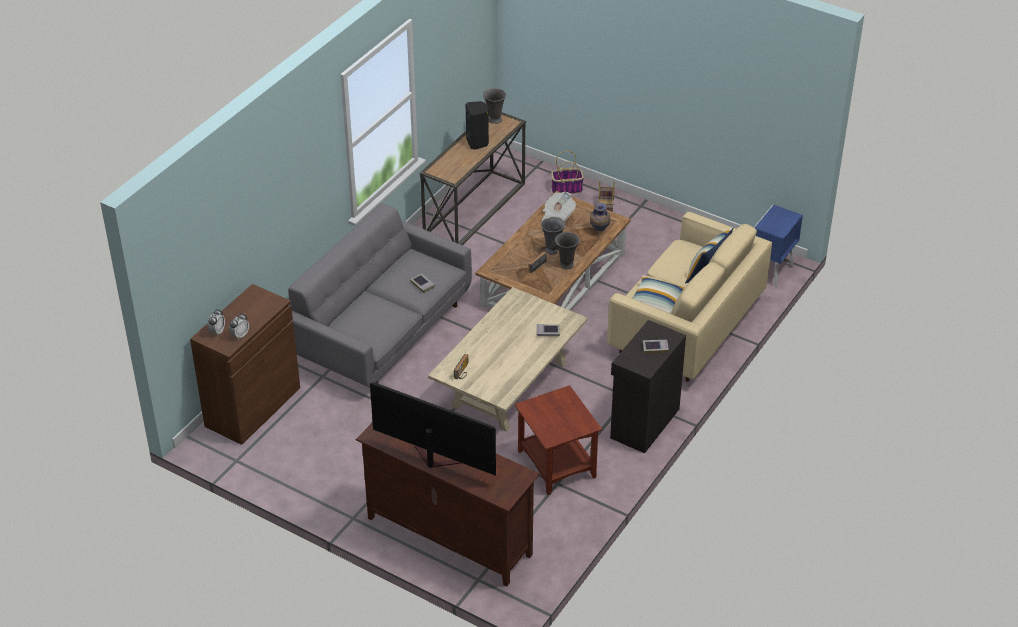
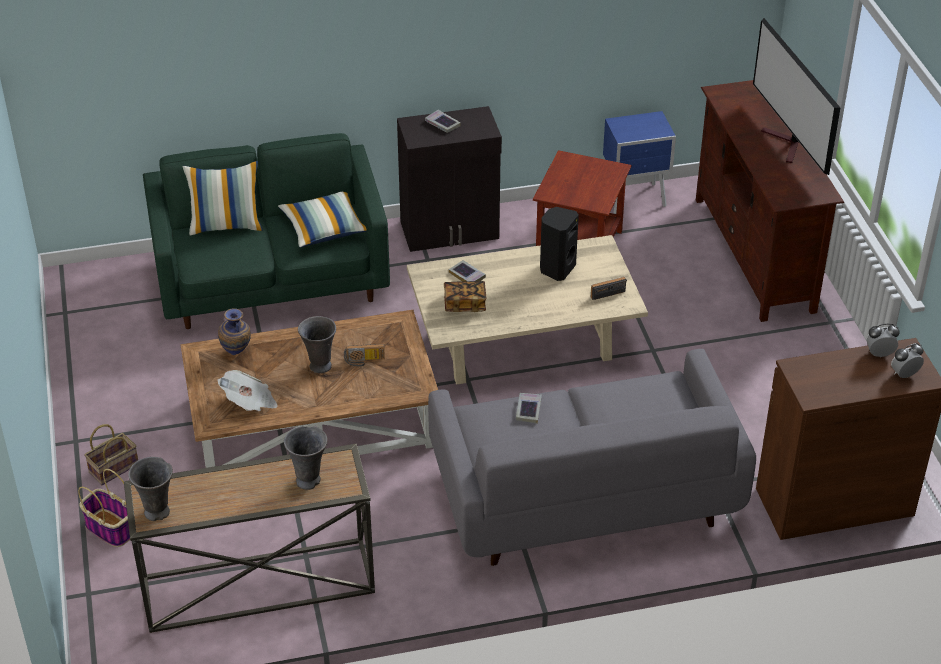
camera: 135 degrees left, 0 degrees up
(477, 142) = (233, 491): black speaker -> black speaker (556, 269)
(526, 316) = (464, 304): none -> book
(566, 265) = (334, 339): grey vase -> grey vase (309, 481)
(685, 328) = (272, 282): beige sofa -> green sofa
(770, 272) = (98, 276): blue nightstand -> blue nightstand (636, 199)

